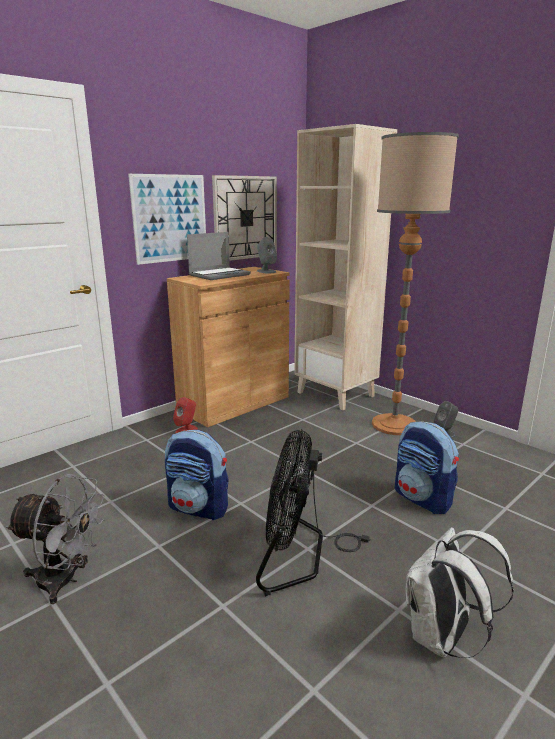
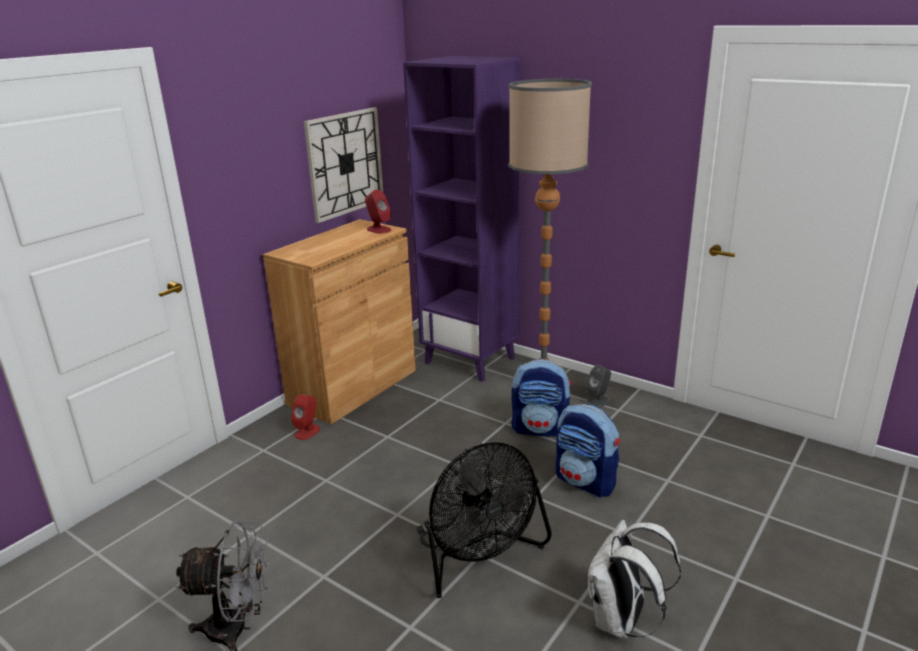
camera: 10 degrees left, 5 degrees up
(170, 218) = (261, 182): picture -> none
(199, 508) = (353, 526): backpack -> backpack (541, 429)
(220, 275) = (325, 242): laptop -> none
(266, 271) = (378, 229): grey speaker -> red speaker
(301, 550) = (474, 557): black fan -> black fan turned 120 degrees counterclockwise
(336, 394) = (470, 360): beige bookcase -> purple bookcase

